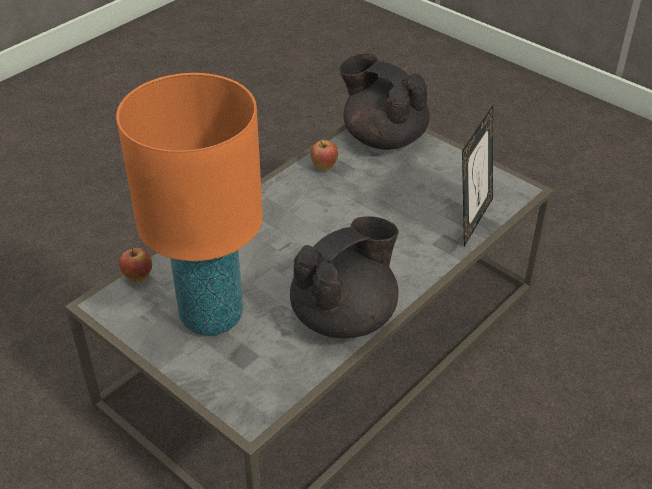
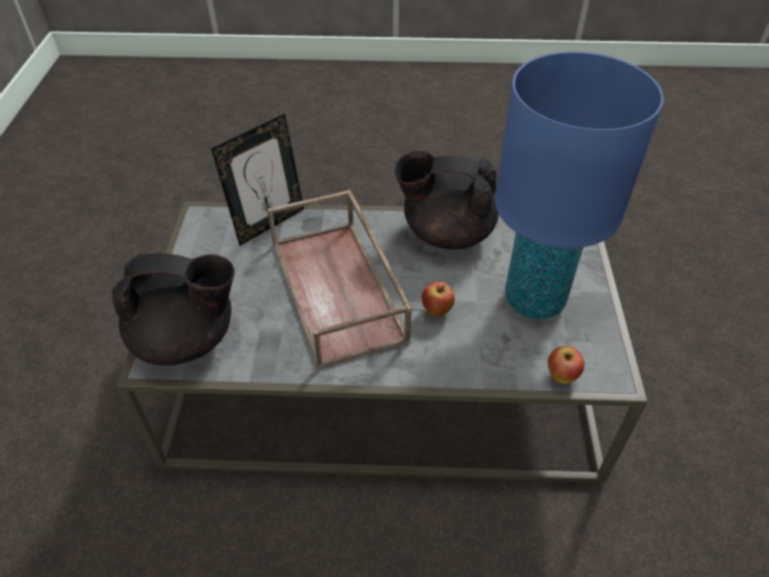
camera: 130 degrees left, 5 degrees up
(211, 316) = (534, 300): orange table lamp -> blue table lamp
(324, 167) = (279, 353): apple -> apple (437, 311)
(349, 219) = (339, 290): none -> brown tray
(383, 137) = (187, 339): black teapot -> black teapot turned 90 degrees counterclockwise
(472, 220) = (268, 223): picture frame -> picture frame turned 150 degrees clockwise

